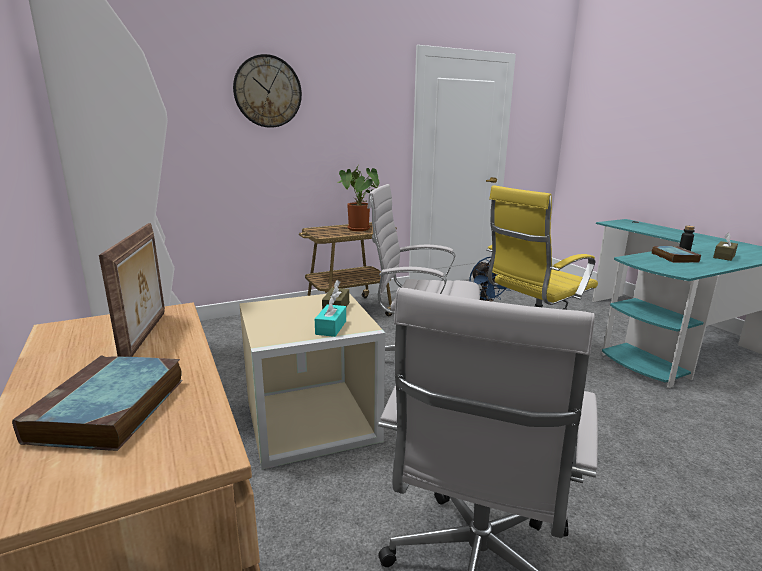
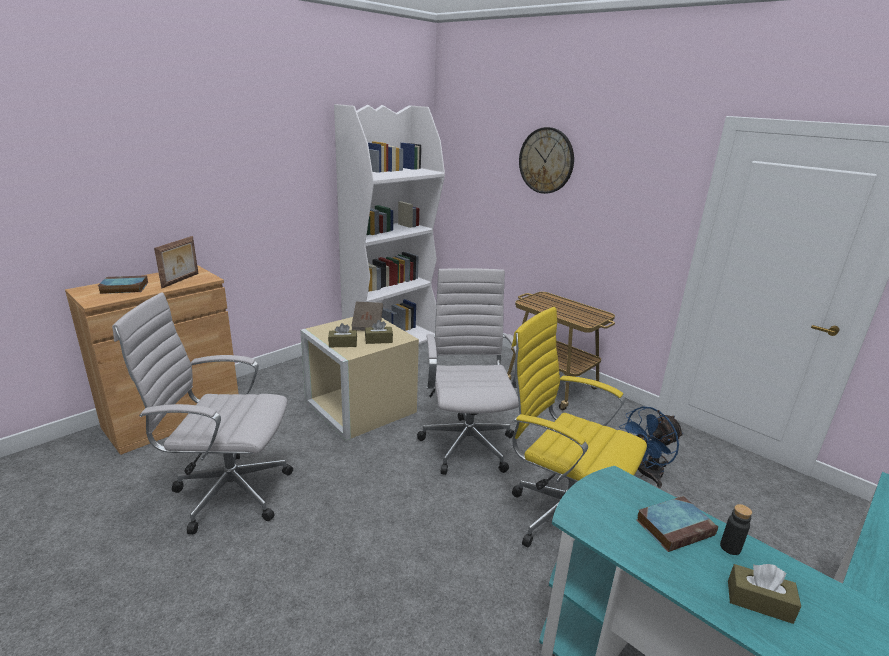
camera: 70 degrees right, 5 degrees up
(147, 337) = (181, 280): picture frame -> picture frame turned 45 degrees counterclockwise
(281, 309) = (367, 325): none -> brown book
(331, 327) = (343, 344): turquoise tissue box -> brown tissue box
(360, 229) = (572, 312): potted plant -> none

